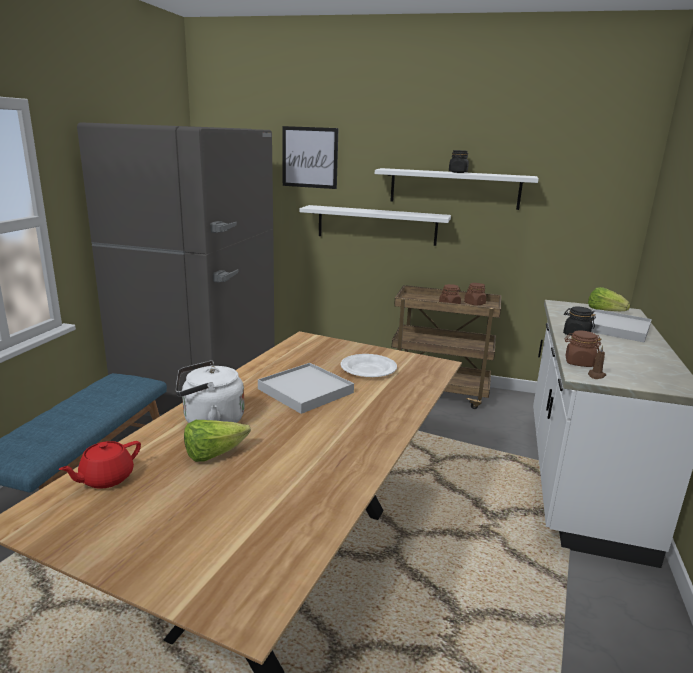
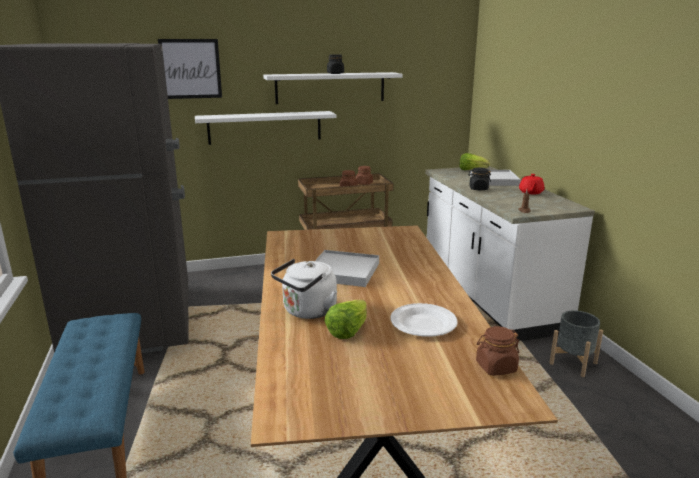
camera: 30 degrees left, 0 degrees up
(105, 478) = (295, 373): red teapot -> red teapot (530, 192)
(368, 369) = (364, 245): white plate -> white plate (423, 324)
(579, 363) = (505, 205): brown jar -> brown jar (495, 367)
(619, 609) = (573, 363): none -> grey planter

